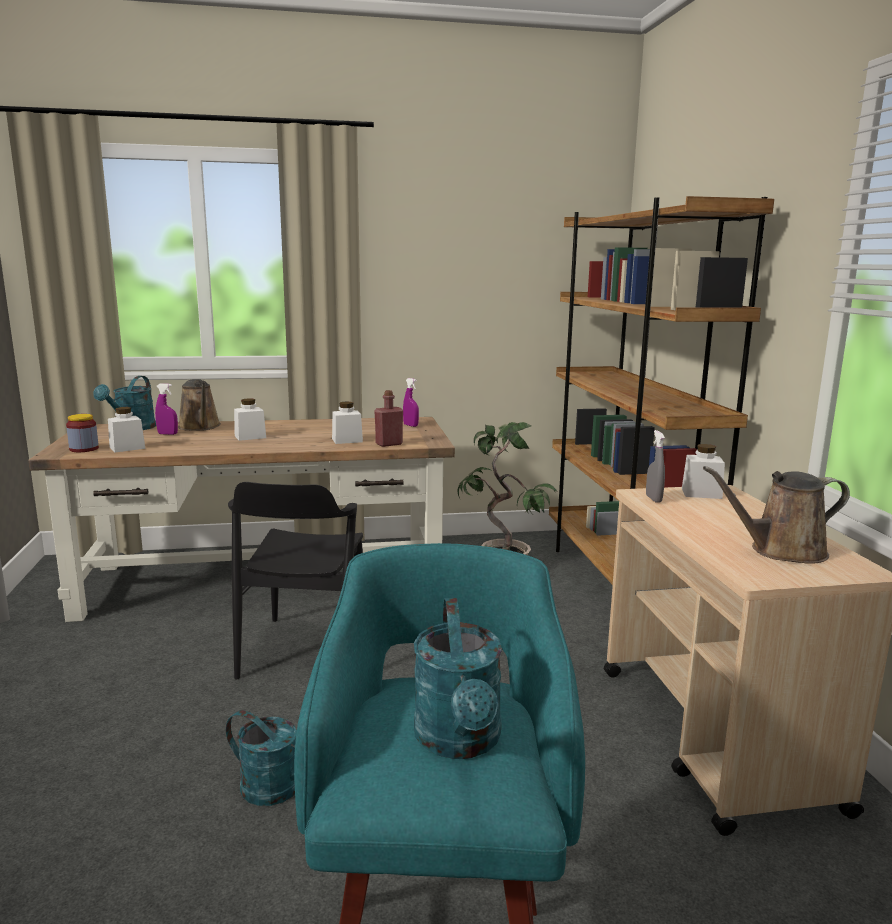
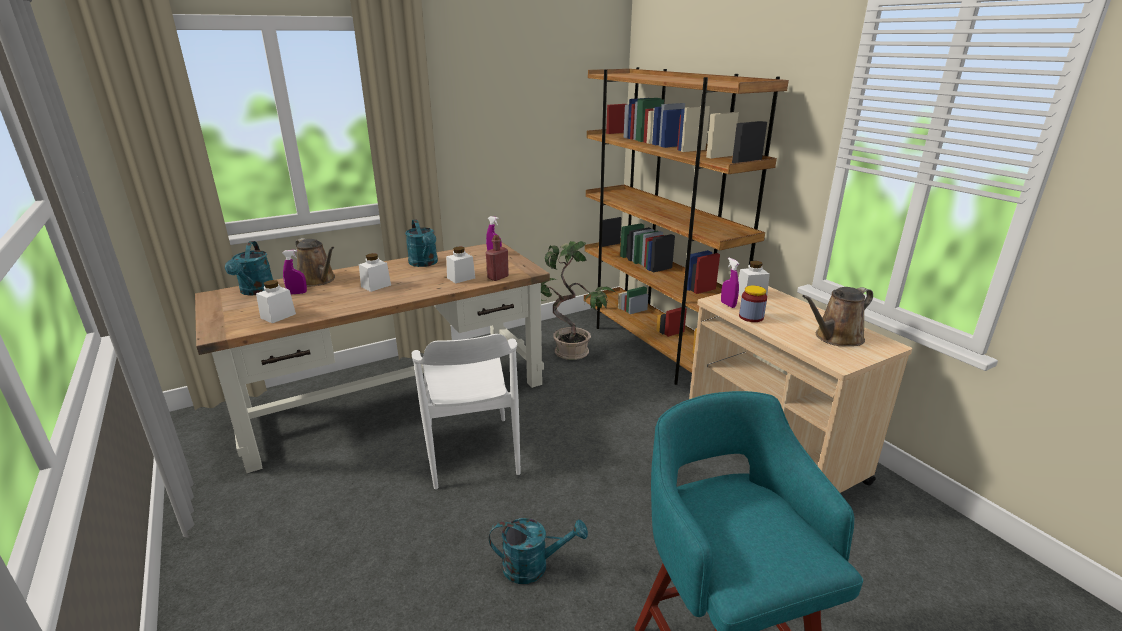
camera: 20 degrees left, 10 degrees up
(84, 449) = (237, 324): jar -> jar (751, 317)
(305, 650) = (471, 451): black chair -> white chair
(460, 742) = (767, 529): turquoise watering can -> turquoise watering can (425, 263)
(653, 499) = (728, 305): grey spray bottle -> purple spray bottle

